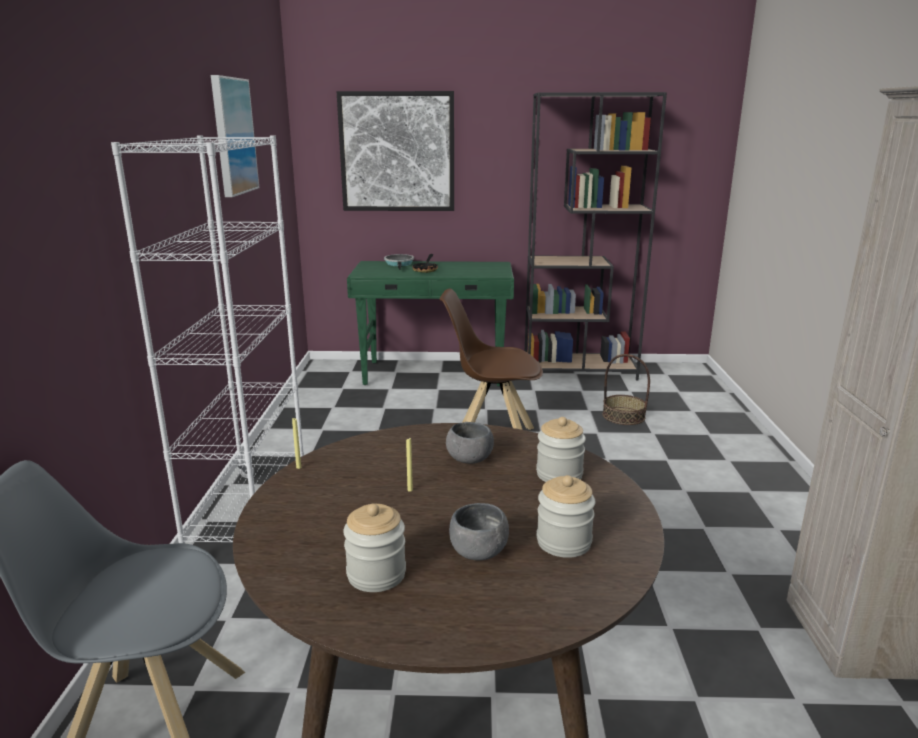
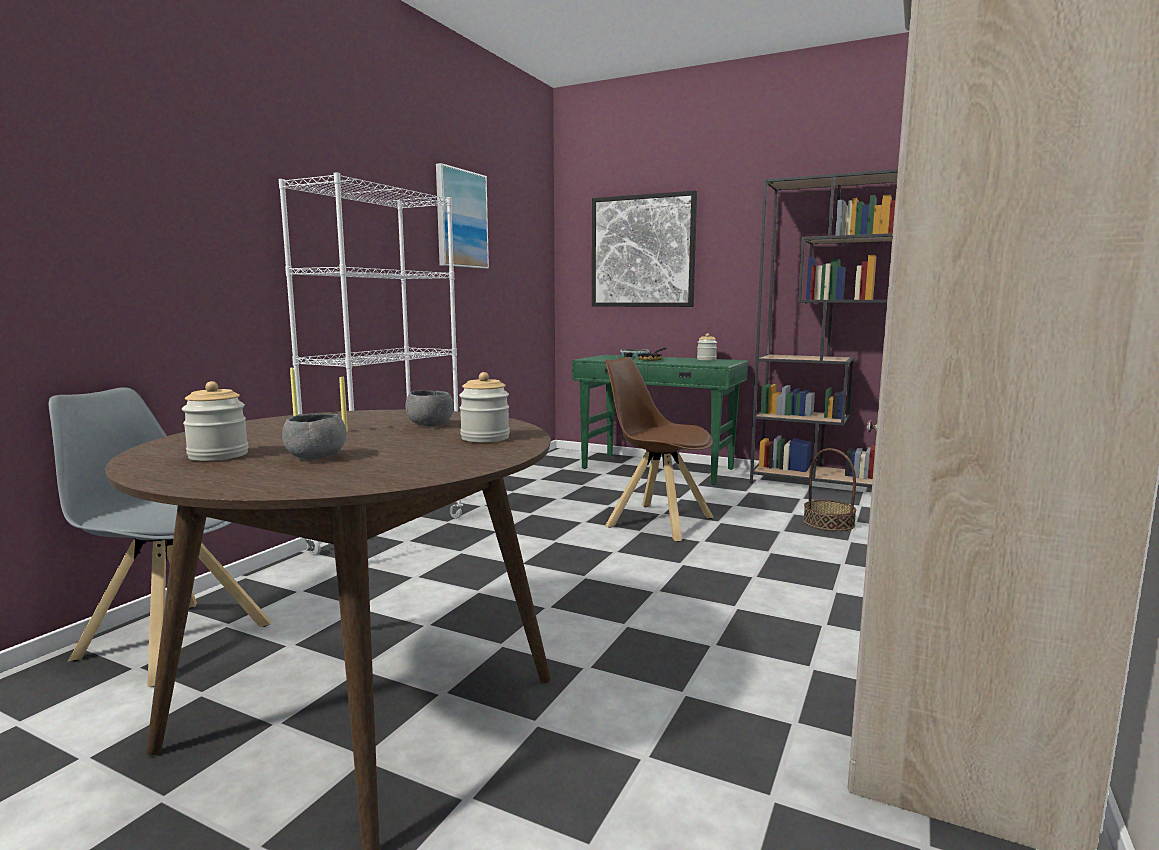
camera: 25 degrees right, 10 degrees down
(563, 542) = (395, 462): jar -> jar (706, 359)

